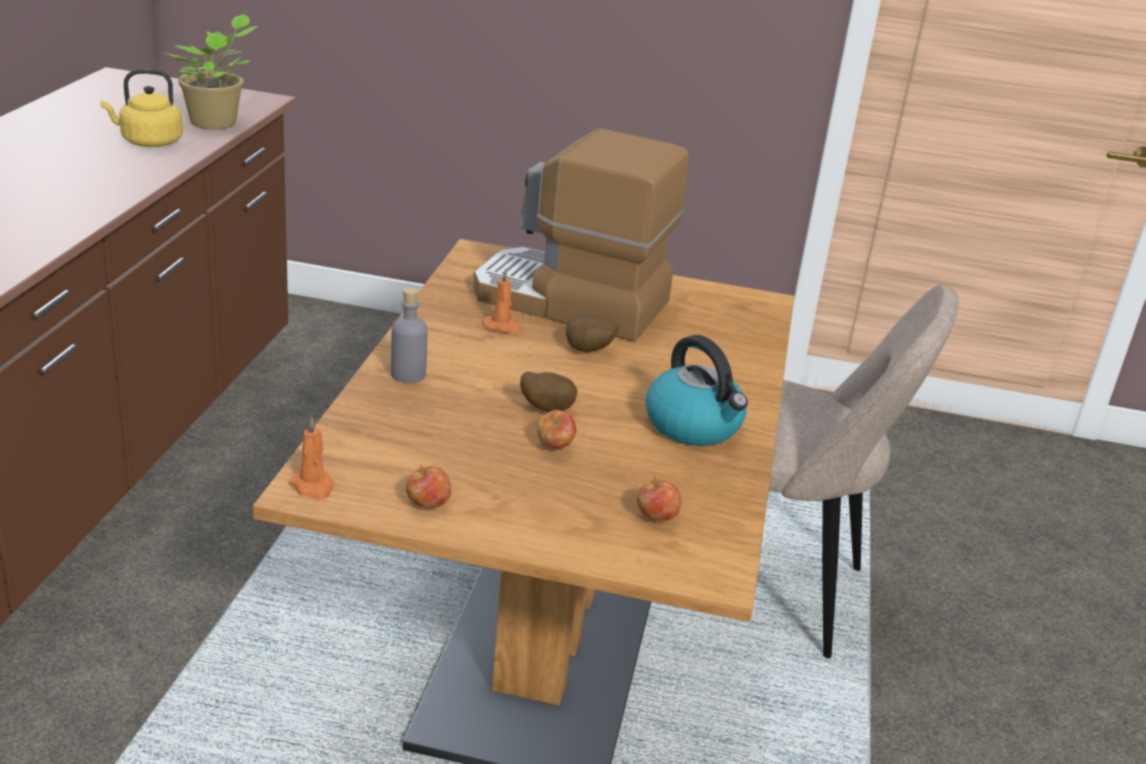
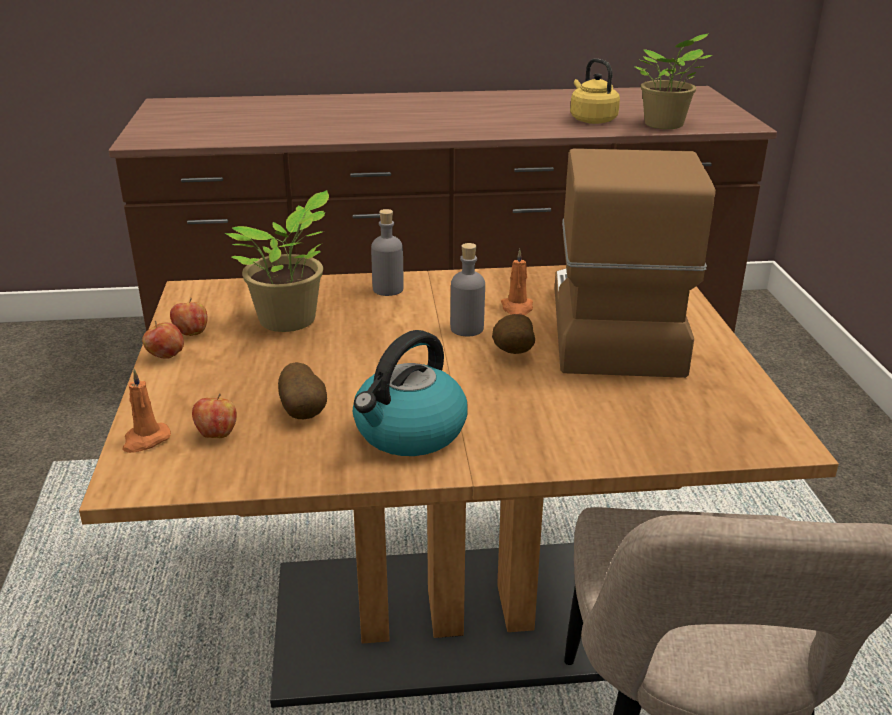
camera: 75 degrees right, 0 degrees up
(313, 486) = (197, 292): orange candle -> orange candle (145, 440)
(443, 441) = (291, 321): none -> potted plant
(527, 358) = (467, 328): none -> grey bottle
(546, 409) = (379, 352): potato -> potato (304, 412)
(555, 447) = (313, 367): apple -> apple (166, 357)

